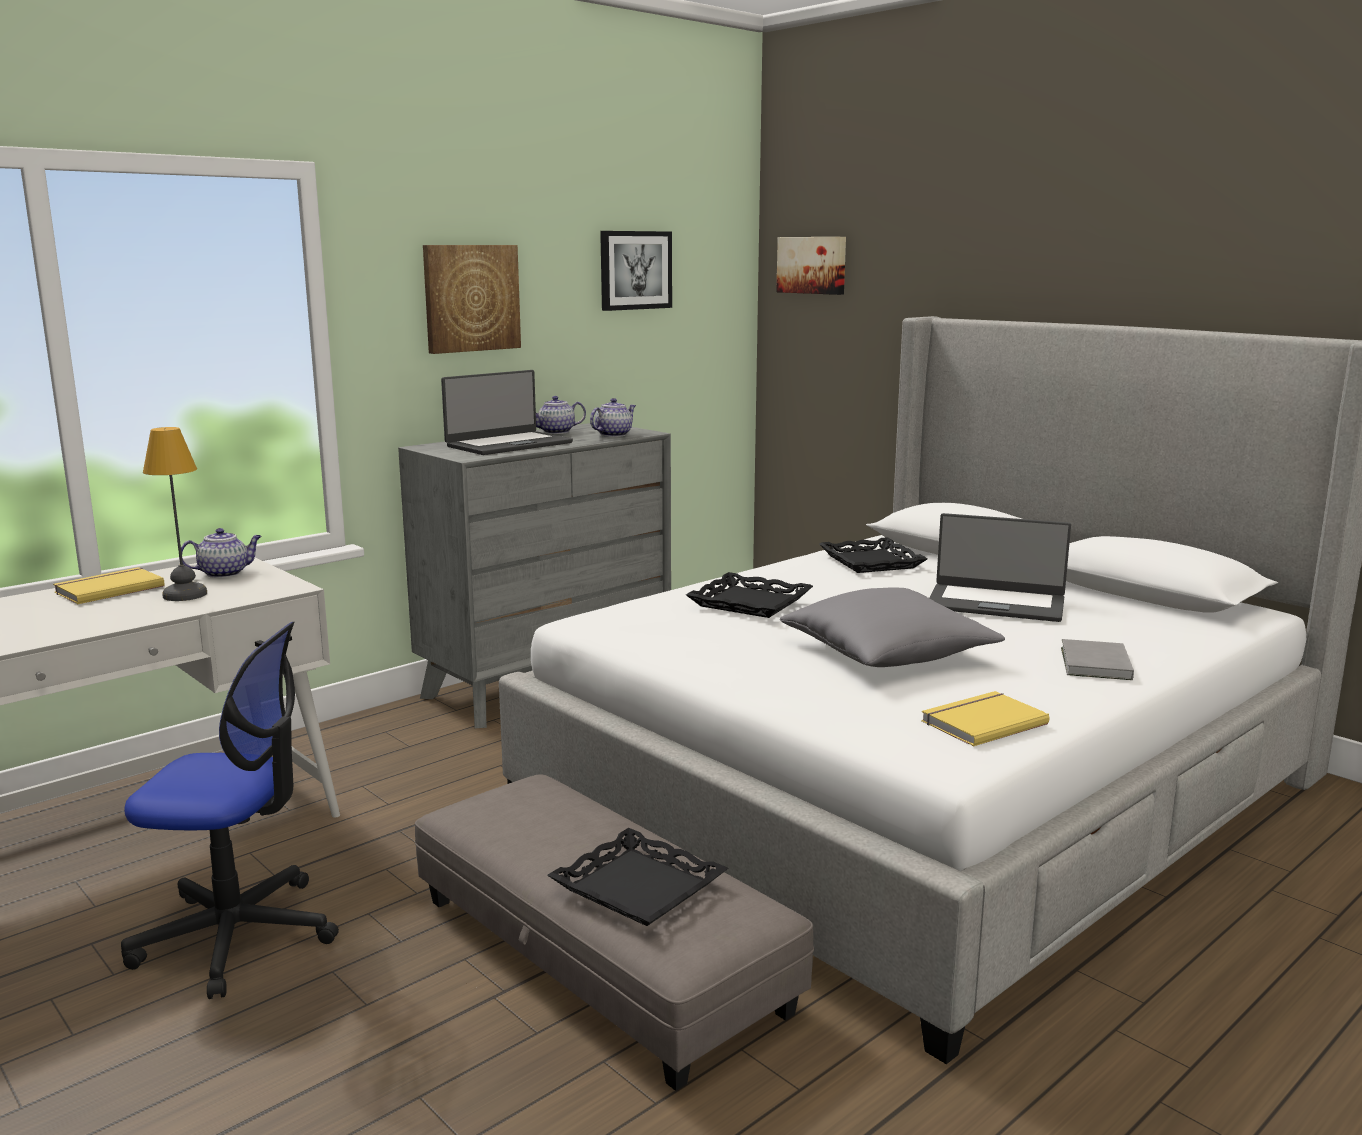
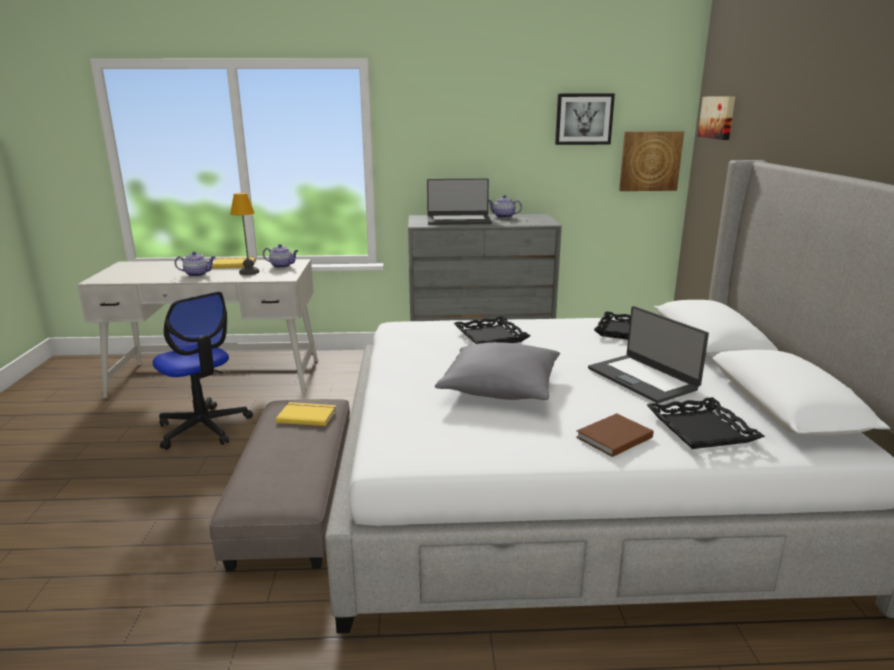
camera: 40 degrees right, 5 degrees up
(471, 298) = (460, 134): picture -> picture (650, 161)
(614, 435) = (527, 222): teapot -> teapot (197, 274)
(639, 887) = (275, 466): black tray -> black tray (702, 429)
(981, 722) = (454, 444): yellow book -> yellow book (307, 415)
(1094, 664) = (612, 437): grey book -> brown book

